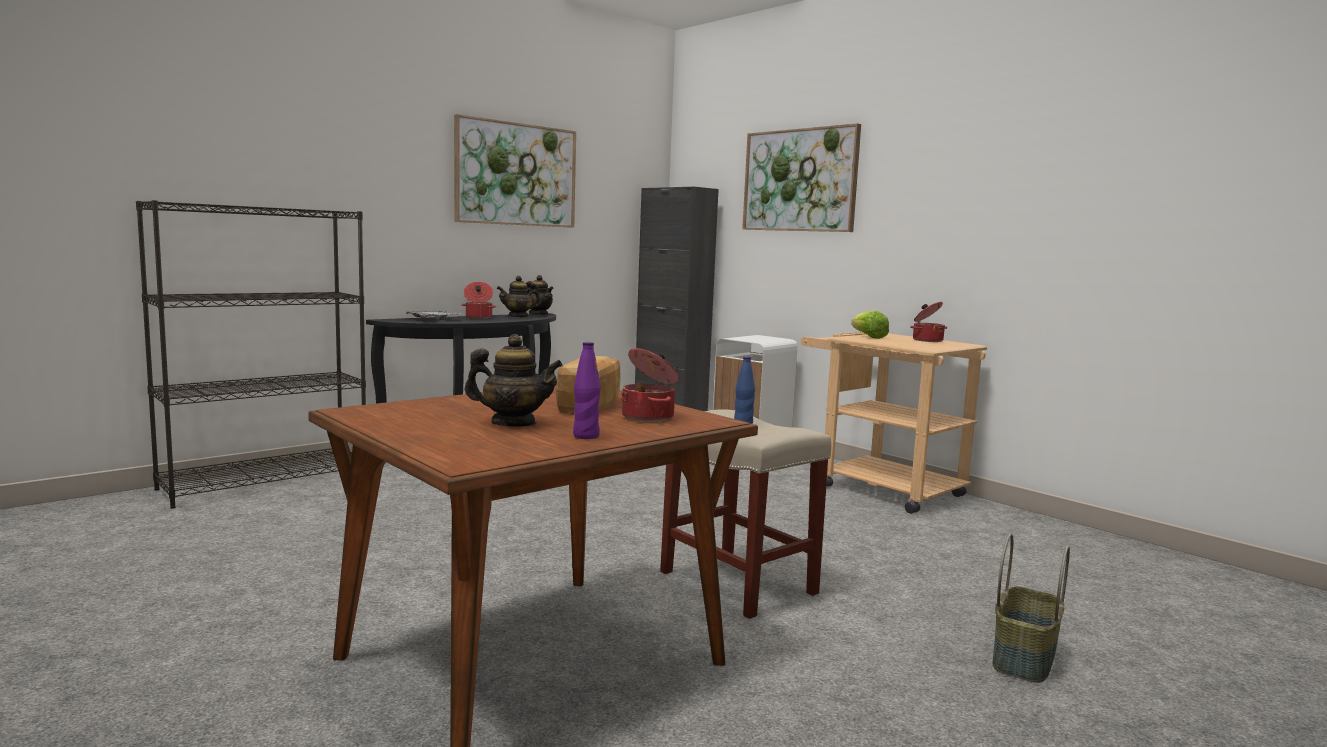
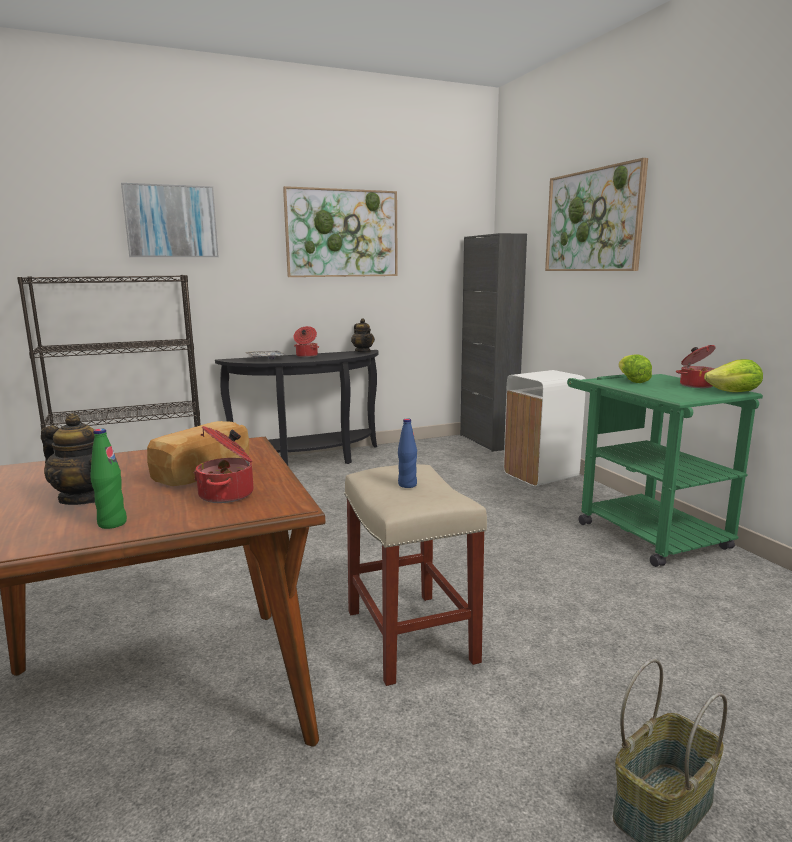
camera: 20 degrees right, 5 degrees up
(322, 144) = (171, 221): none -> picture
(518, 316) = (341, 354): teapot -> none
(586, 436) = (112, 523): purple bottle -> green bottle
(880, 488) = (642, 531): beige cart -> green cart
(965, 345) = (734, 392): none -> lettuce

